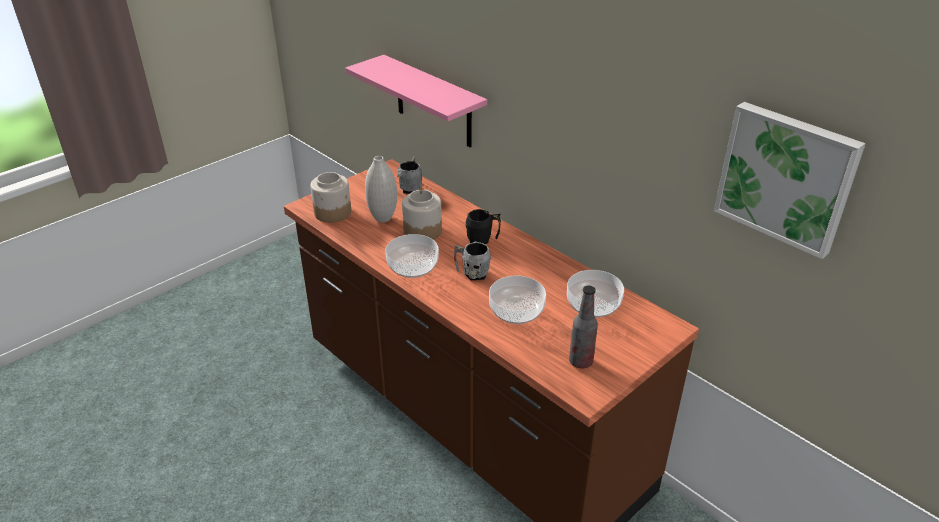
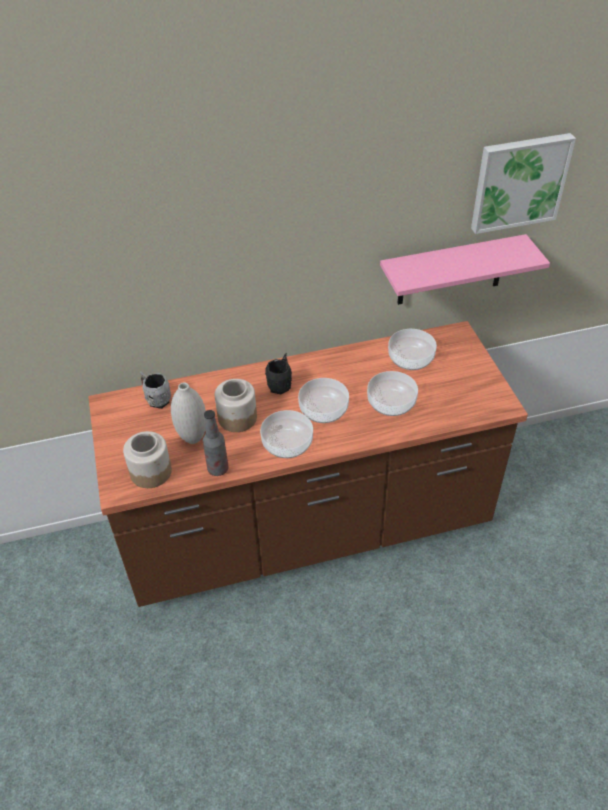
camera: 60 degrees left, 10 degrees up
(433, 102) = (138, 309): pink shelf -> pink shelf (451, 270)
(472, 273) = (323, 409): grey mug -> bowl
(580, 361) = (469, 393): bottle -> bottle (218, 469)

